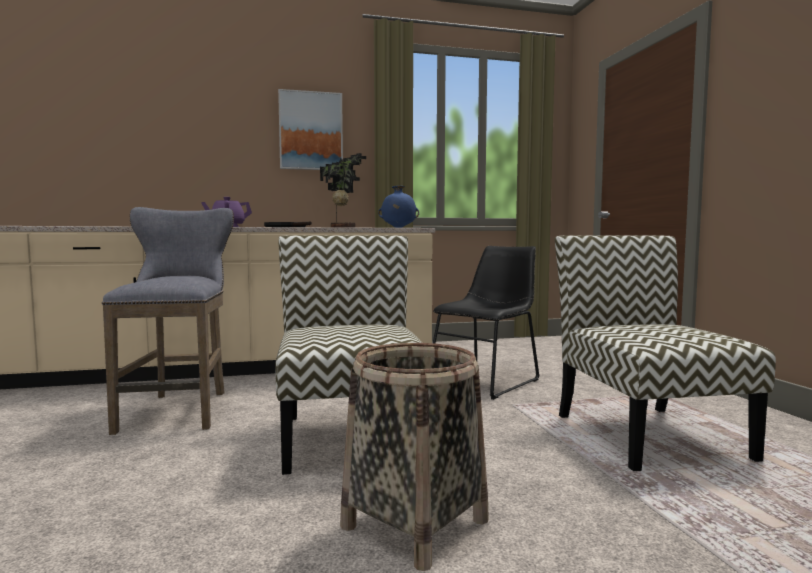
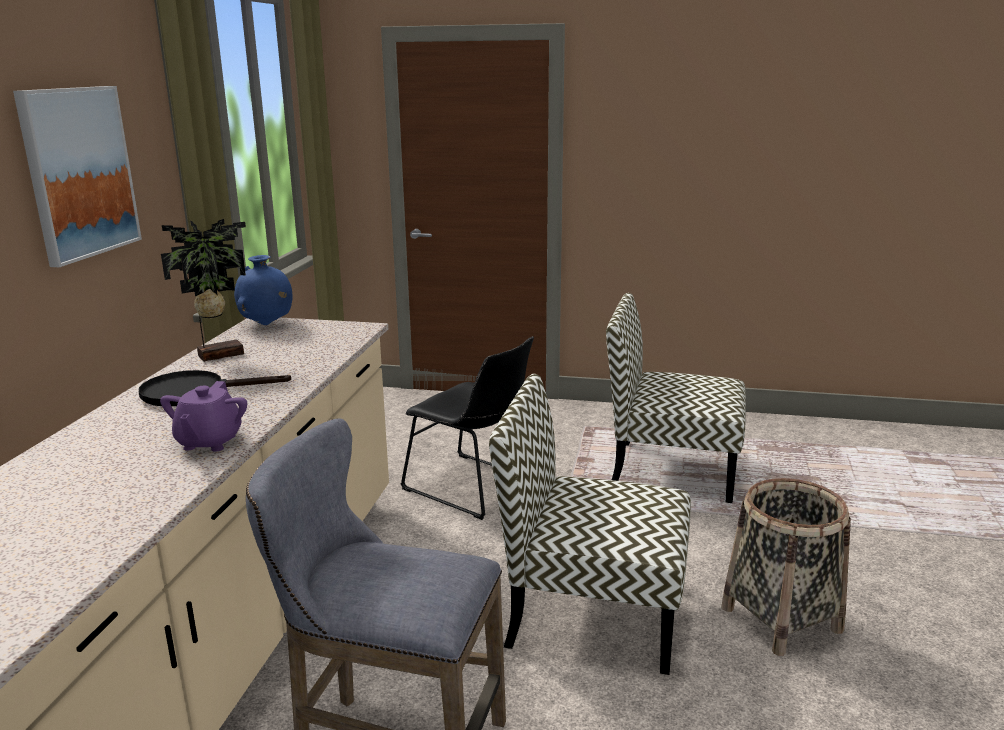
camera: 65 degrees left, 15 degrees up
(486, 380) = (475, 487): black chair -> black chair turned 150 degrees clockwise

